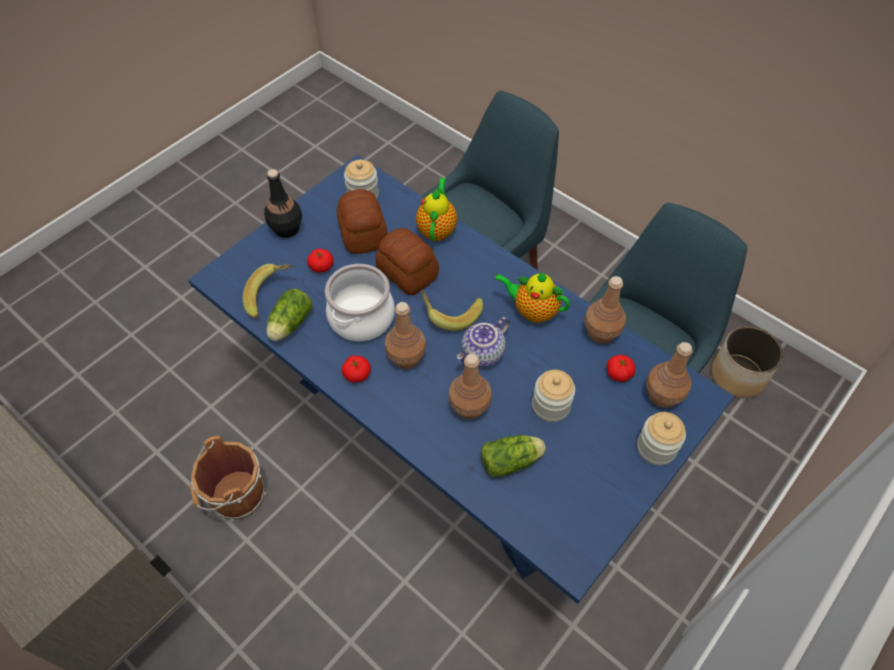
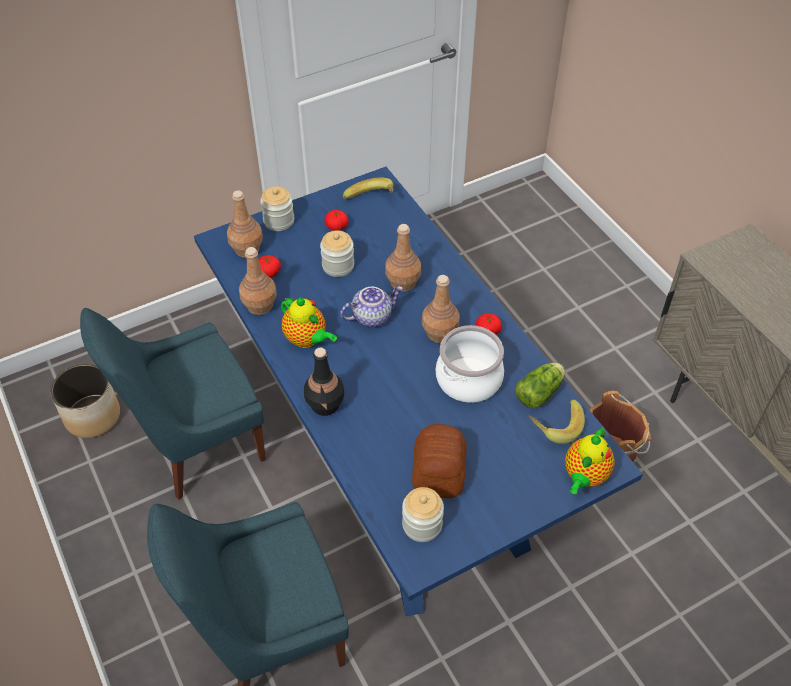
camera: 160 degrees left, 5 degrees down
(286, 229) = (524, 505): black bottle -> black bottle (325, 404)
(321, 266) = (495, 445): tomato -> tomato (336, 226)
(407, 273) = (408, 411): bread -> none
(437, 229) = (355, 451): teapot -> teapot (584, 476)
(450, 313) = (383, 359): banana -> banana (371, 201)
(512, 461) = (388, 241): lettuce -> none

